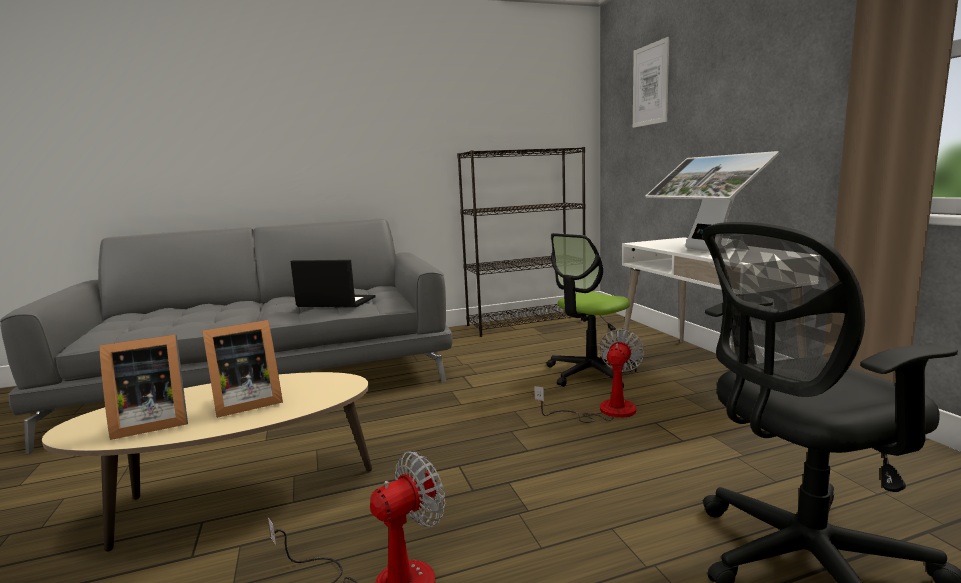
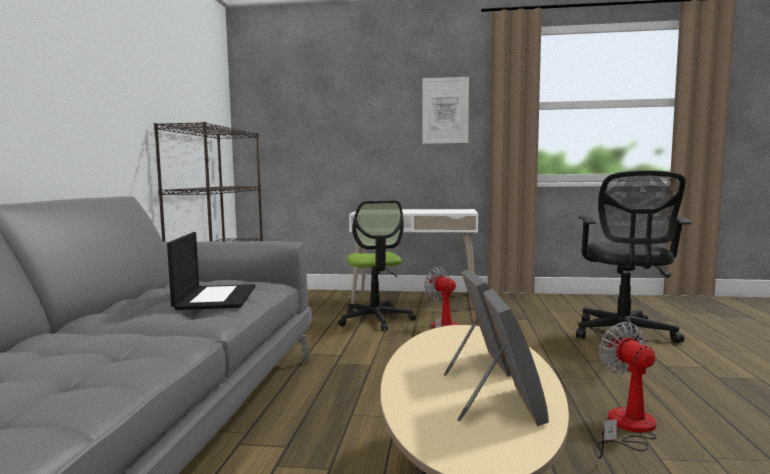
camera: 65 degrees left, 5 degrees down
(335, 302) = (215, 297): laptop -> laptop turned 135 degrees clockwise
(650, 85) = (306, 89): picture -> picture (445, 110)
(705, 250) = (422, 211): monitor -> none

